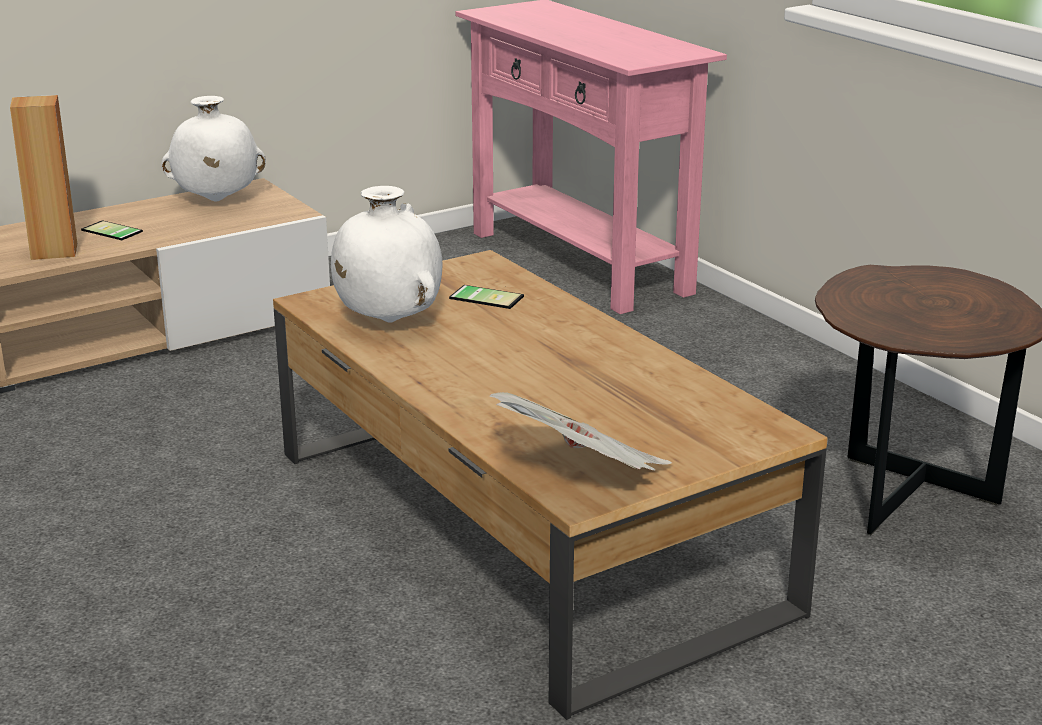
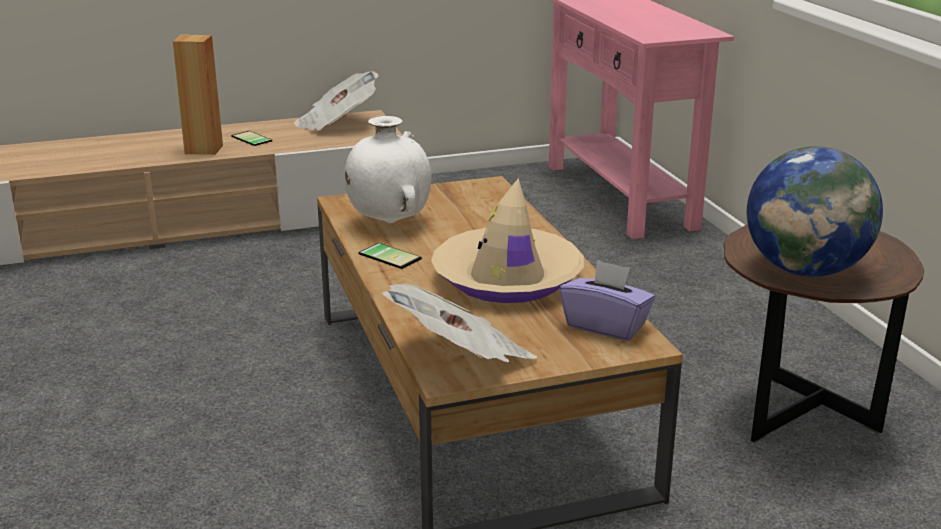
camera: 15 degrees right, 0 degrees up
(216, 201) = (337, 123): white vase -> newspaper
(488, 296) = (476, 211): phone -> phone (392, 255)
(577, 374) = (507, 278): none -> beige hat
(725, 416) = (606, 326): none -> purple tissue box
(923, 325) = (805, 270): none -> globe

